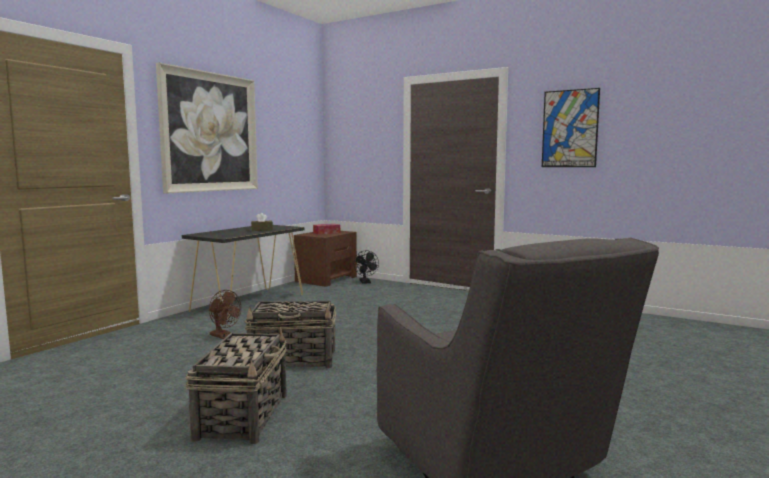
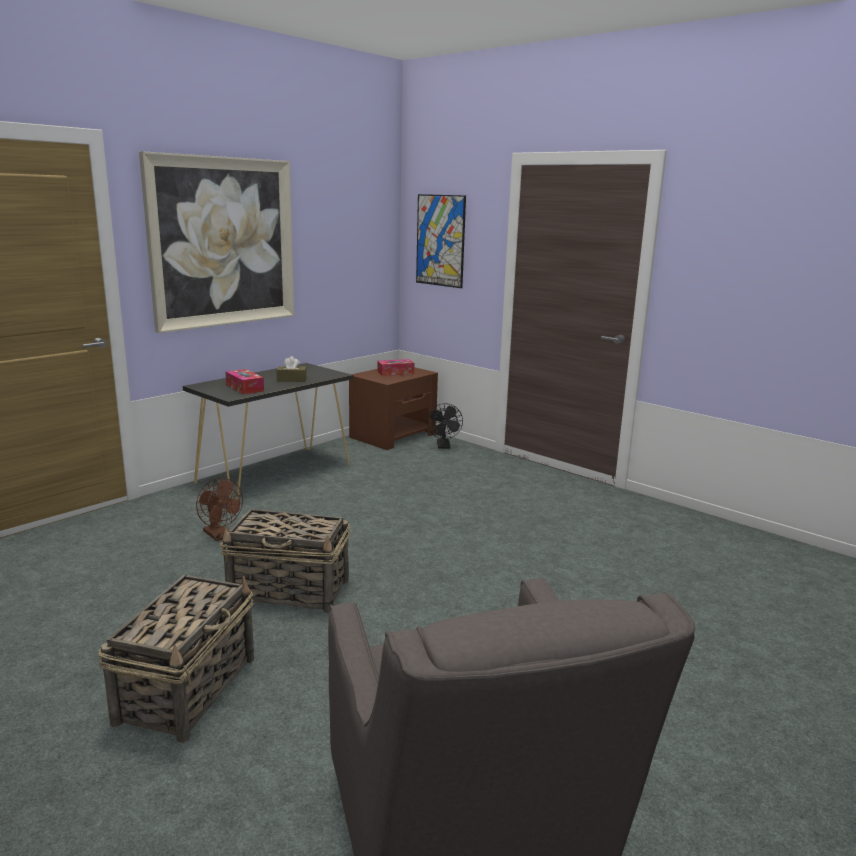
camera: 10 degrees right, 10 degrees up
(230, 234) = (244, 388): none -> tissue box
(570, 128) = (751, 258): picture -> picture (440, 240)

